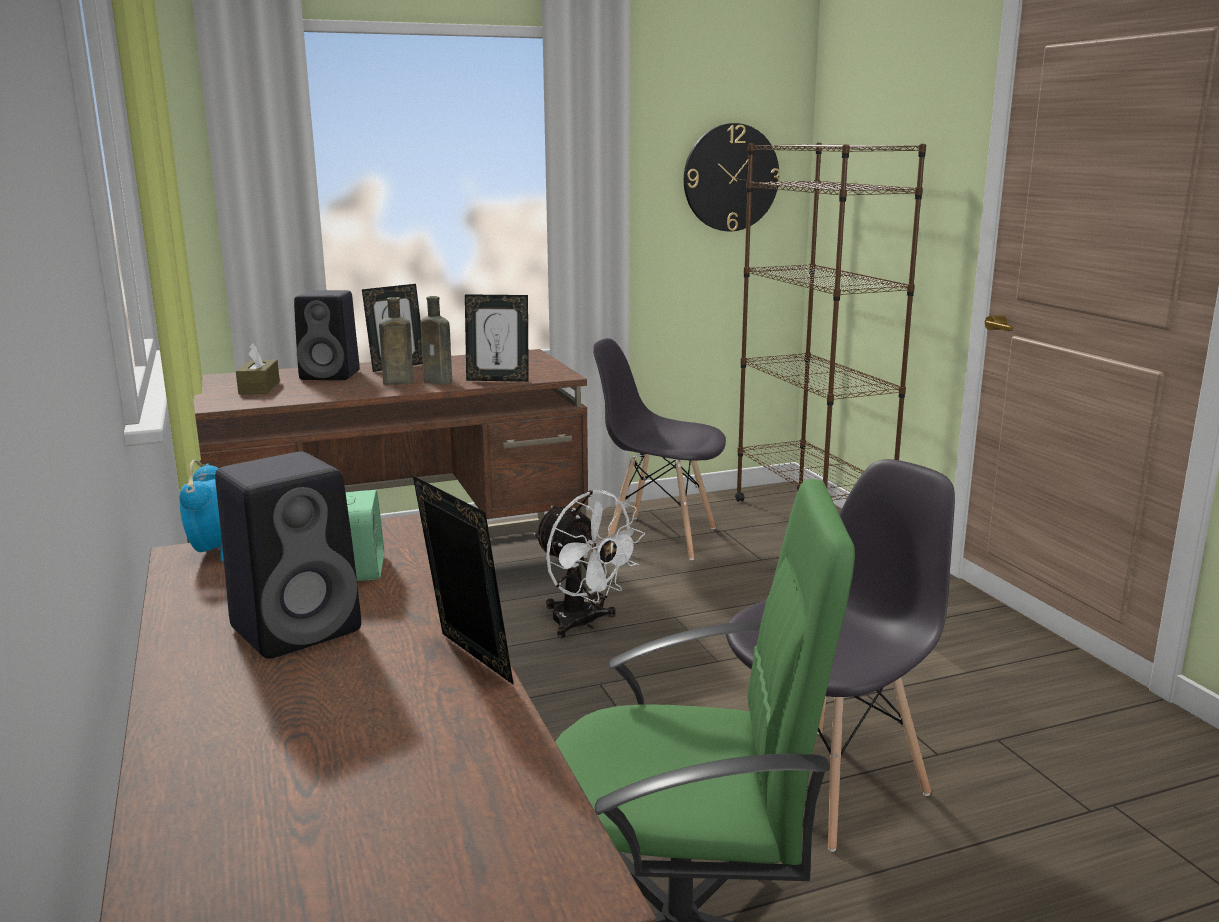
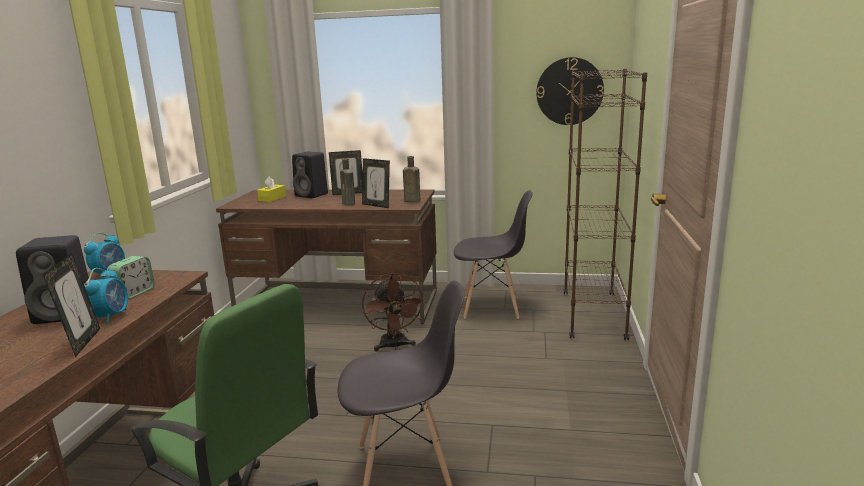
camera: 30 degrees right, 0 degrees up
(259, 388) = (272, 198): brown tissue box -> yellow tissue box
(396, 383) = (330, 202): brown bottle -> brown bottle (411, 201)
(415, 612) = (111, 316): none -> alarm clock
(583, 624) = (394, 346): white fan -> brown fan
(659, 537) = (492, 307): grey chair -> grey chair turned 135 degrees clockwise

